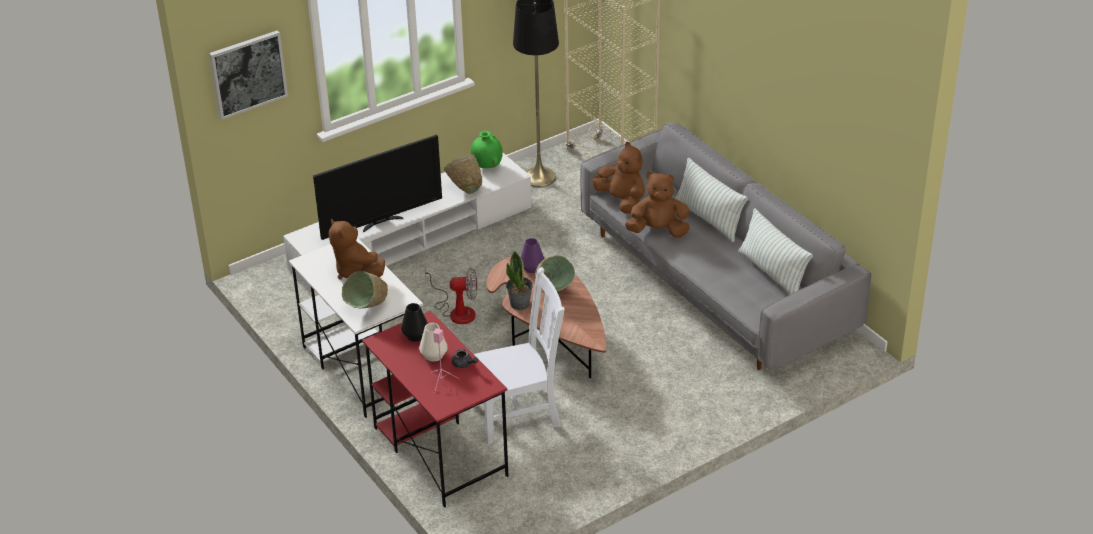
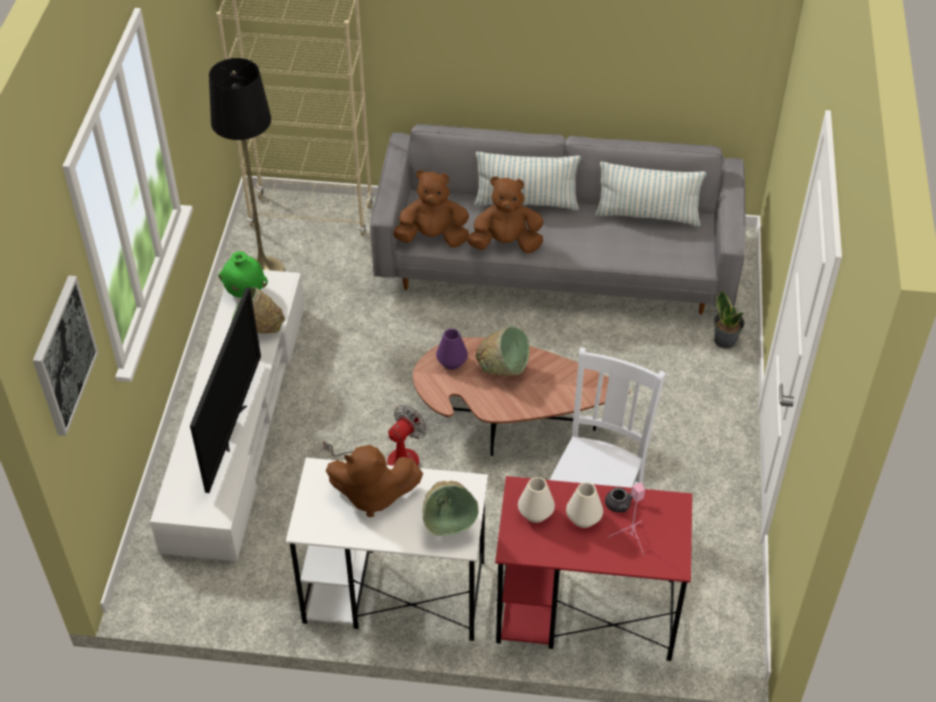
camera: 50 degrees left, 10 degrees up
(415, 335) = (535, 513): black vase -> white vase
(520, 303) = (495, 405): potted plant -> potted plant (725, 340)
(658, 231) = (506, 244): brown plush toy -> brown plush toy turned 45 degrees clockwise

